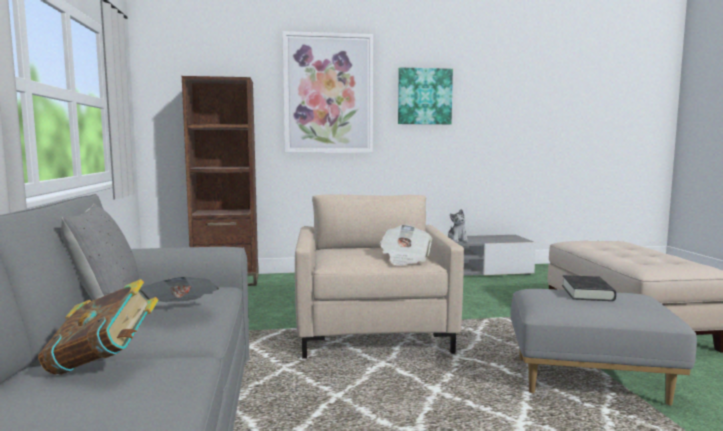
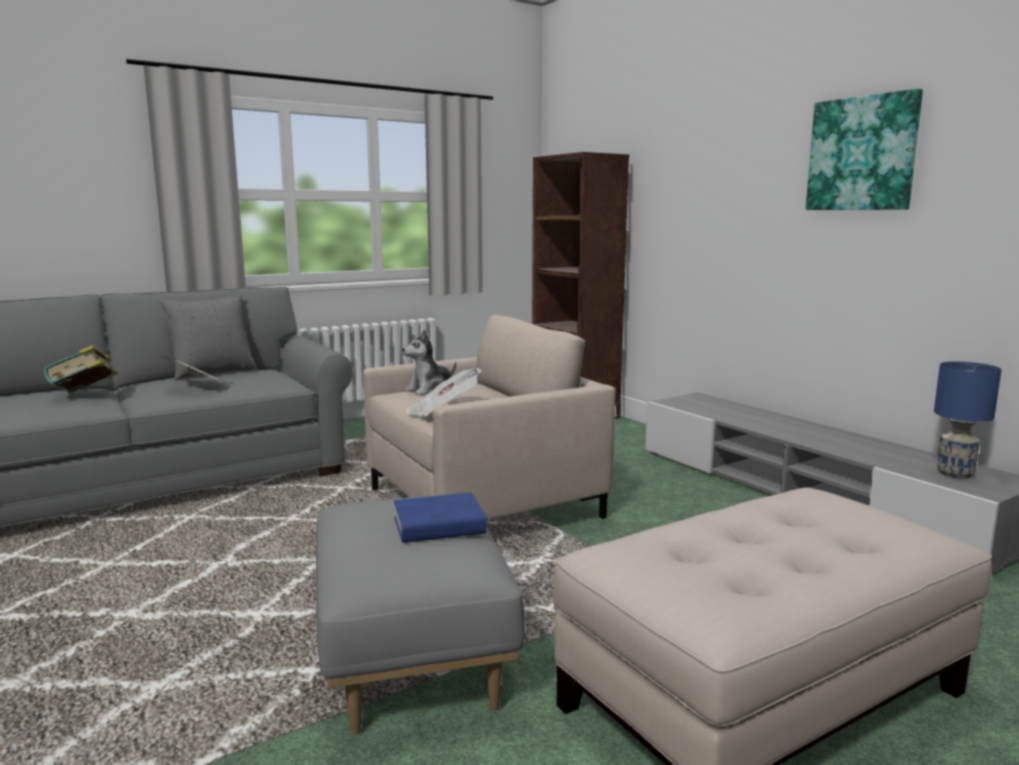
camera: 65 degrees right, 5 degrees up
(328, 94) = (713, 162): picture -> none
(457, 240) = (854, 448): plush toy -> plush toy (429, 390)
(500, 239) = (954, 474): none -> blue table lamp
(587, 293) = (439, 526): black book -> blue book

